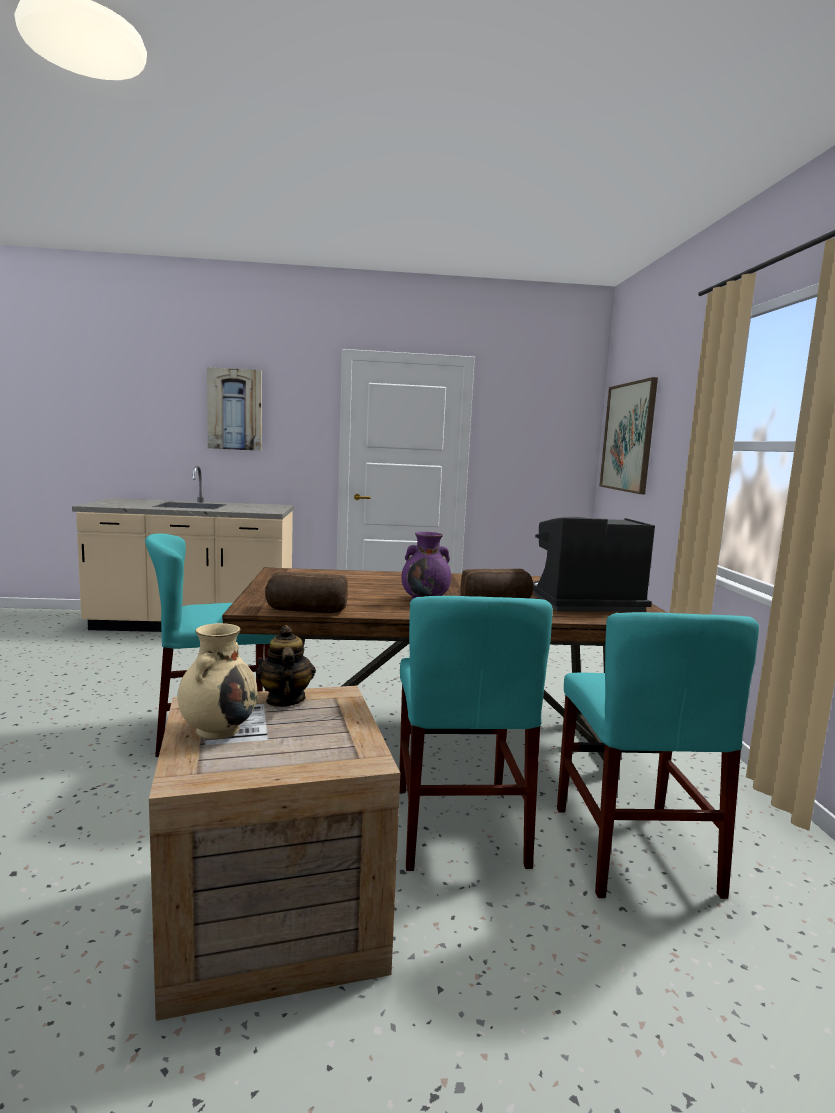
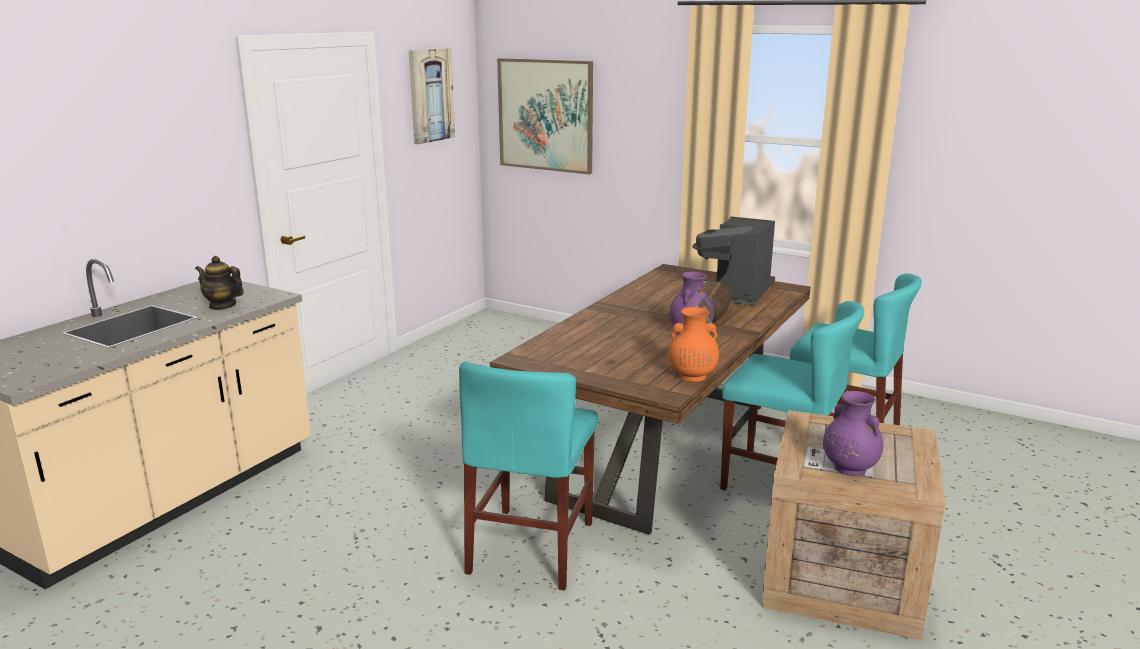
camera: 55 degrees left, 10 degrees up
(219, 729) = (849, 468): beige vase -> purple vase
(235, 409) = (108, 151): picture -> picture (430, 95)
(285, 700) = (805, 438): teapot -> teapot (222, 306)
(306, 611) = (691, 376): bread -> orange vase

